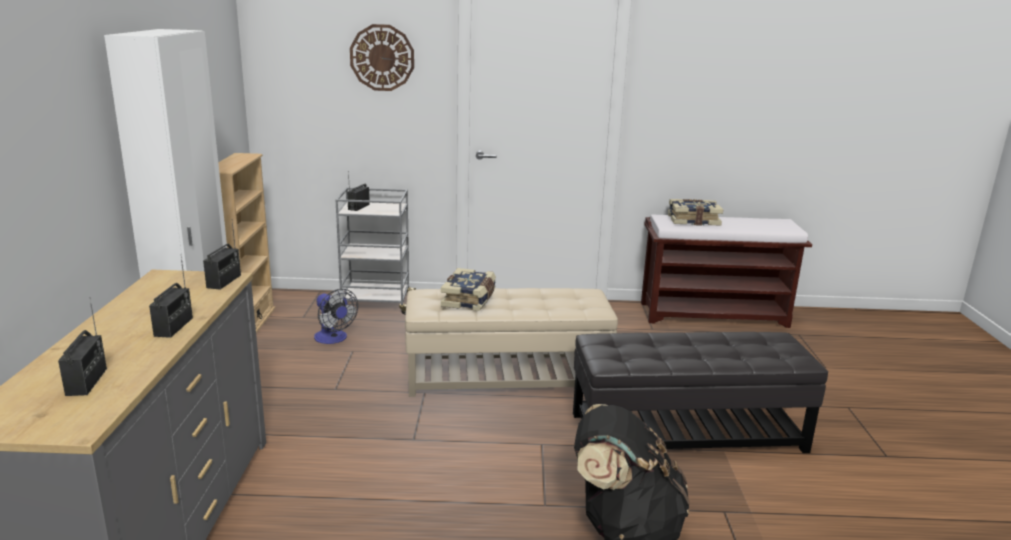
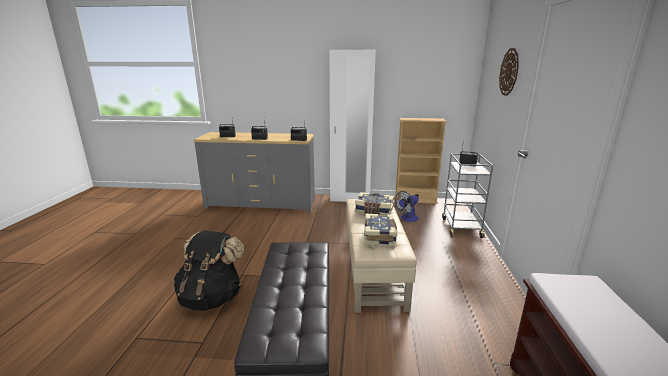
camera: 95 degrees right, 0 degrees up
(693, 220) = (600, 305): book -> book (380, 236)

